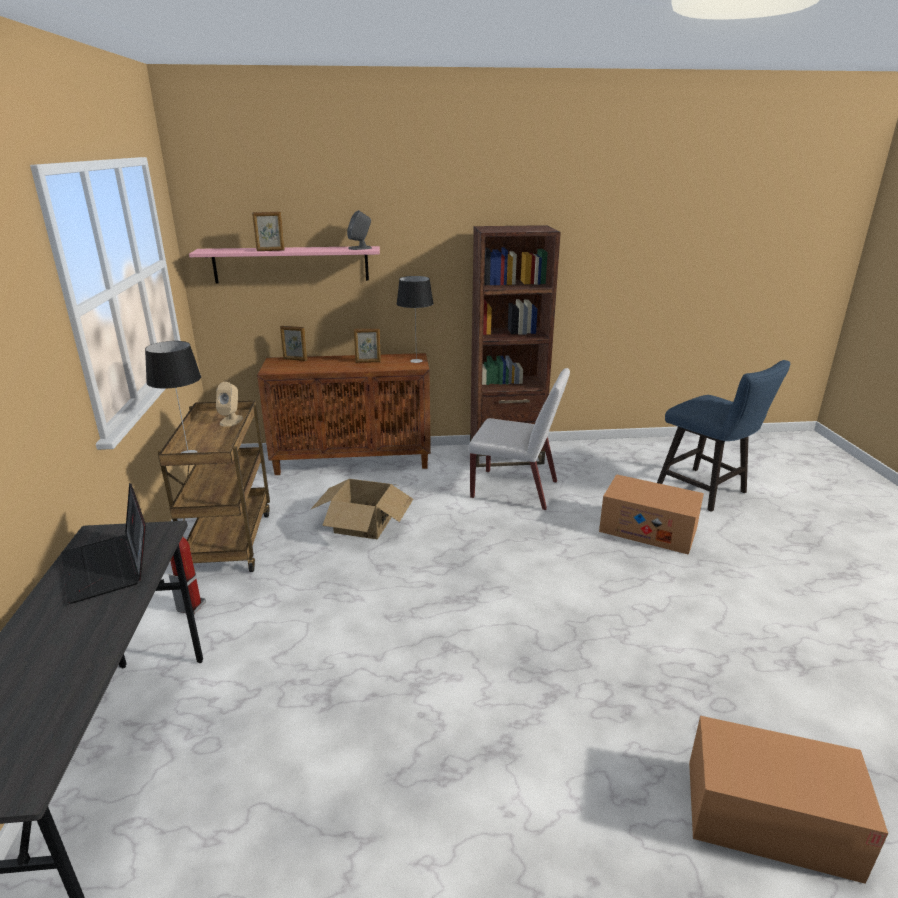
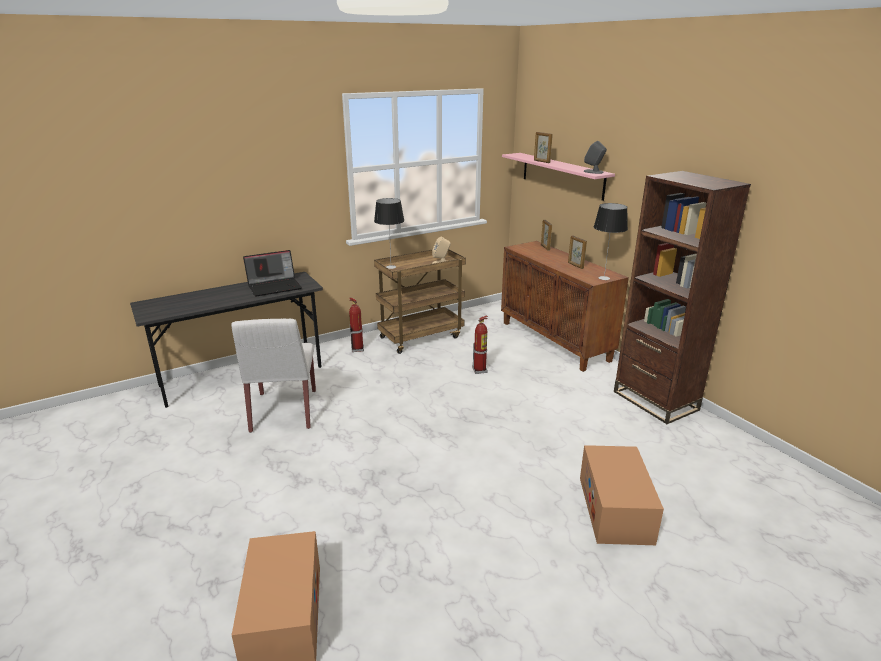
camera: 65 degrees right, 0 degrees up
(110, 567) = (275, 286): laptop -> laptop turned 150 degrees counterclockwise
(364, 523) = (480, 370): cardboard box -> fire extinguisher
(516, 490) = (599, 419): white chair -> white chair (284, 411)
(707, 492) = (752, 547): blue chair -> none

